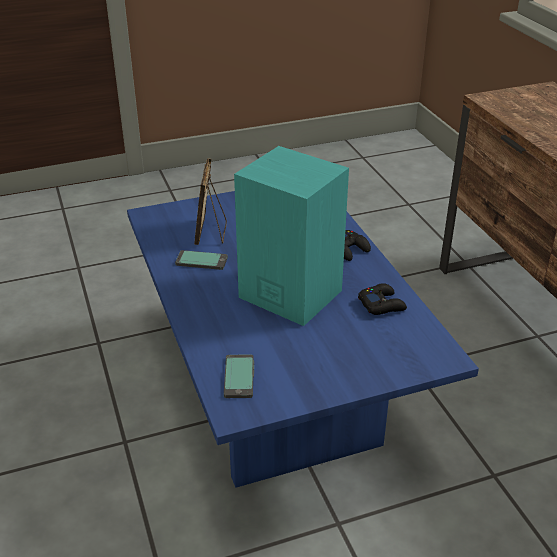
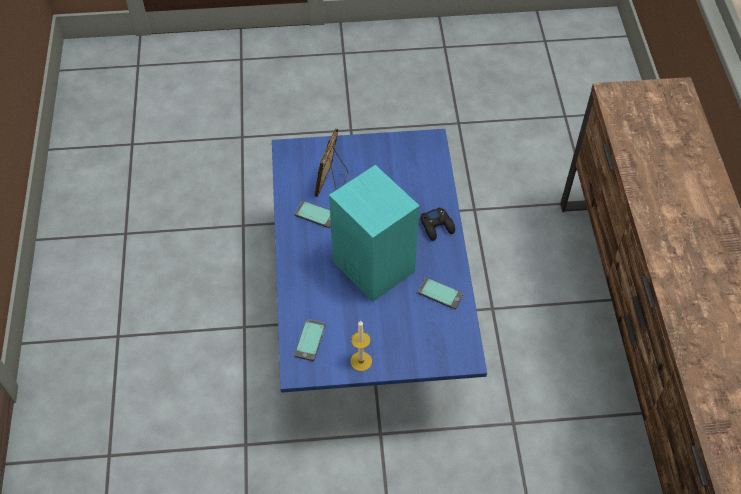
camera: 15 degrees right, 20 degrees up
(315, 386) = (361, 361): none -> candle
(382, 304) = (440, 293): black game controller -> phone

